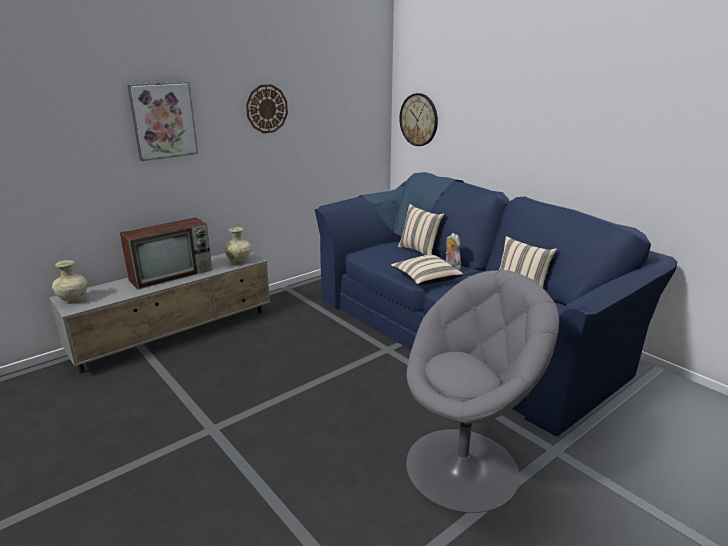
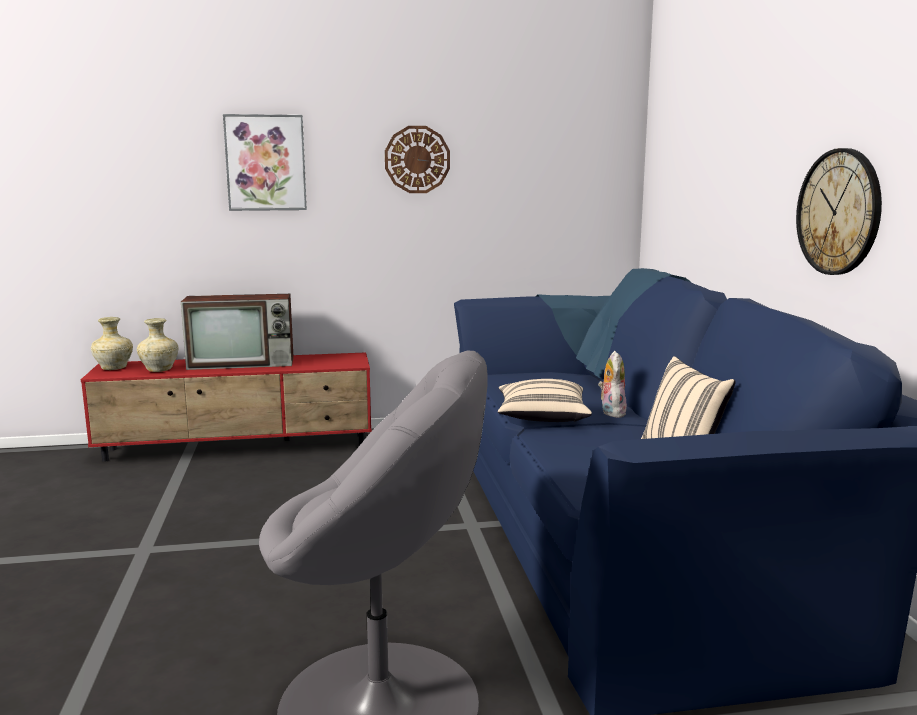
camera: 30 degrees right, 10 degrees down
(176, 334) = (240, 448): grey tv stand -> red tv stand
(239, 261) = (335, 363): beige vase -> beige vase (160, 370)
(419, 120) = (667, 189): wall clock -> wall clock (838, 212)
(420, 251) = (597, 388): beige pillow -> none

